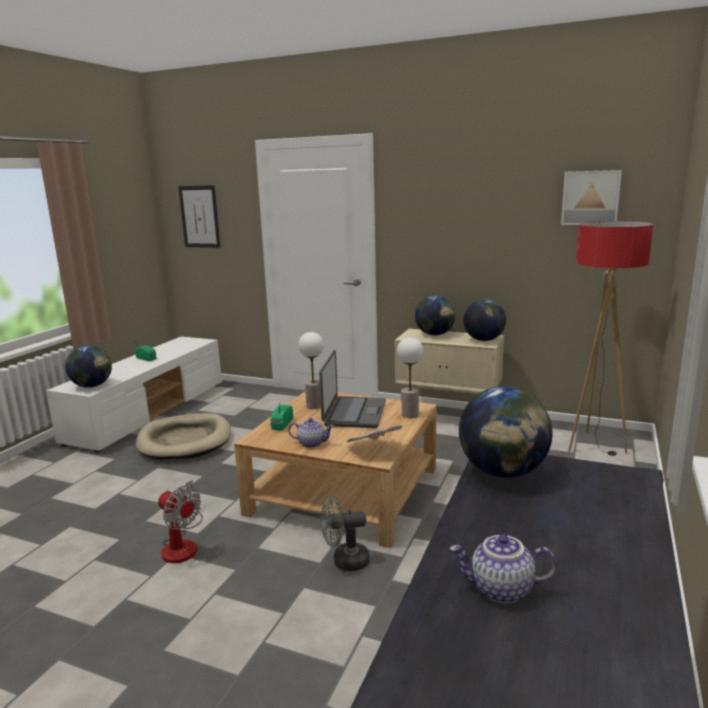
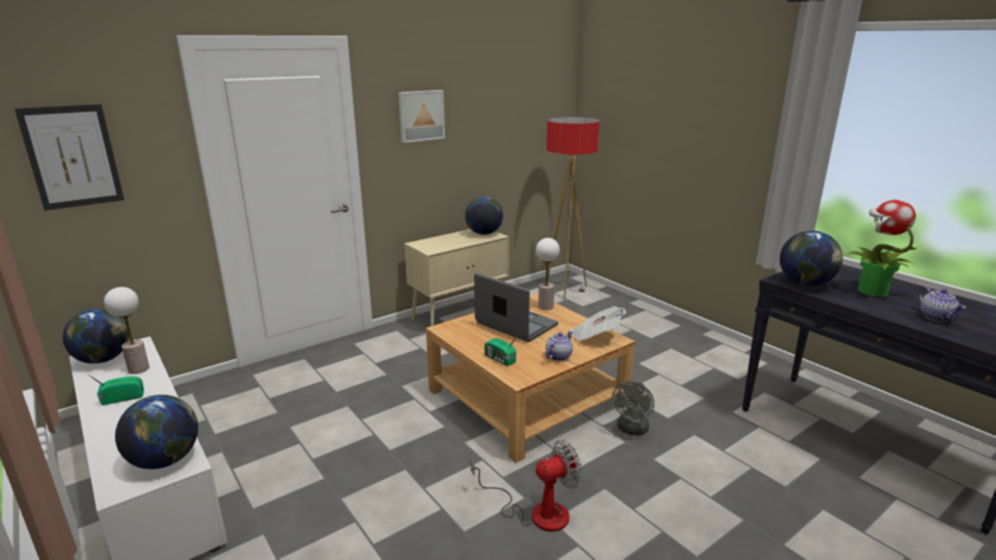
camera: 60 degrees left, 5 degrees up
(185, 440) = (295, 462): beige dog bed -> none
(314, 405) = (474, 335): table lamp -> table lamp (138, 369)
(435, 334) = (441, 241): globe -> globe (103, 359)
(501, 590) = (937, 317): teapot -> teapot turned 45 degrees counterclockwise
(554, 523) = (871, 291): none -> potted plant
(590, 197) = (529, 99): picture -> picture (420, 115)

